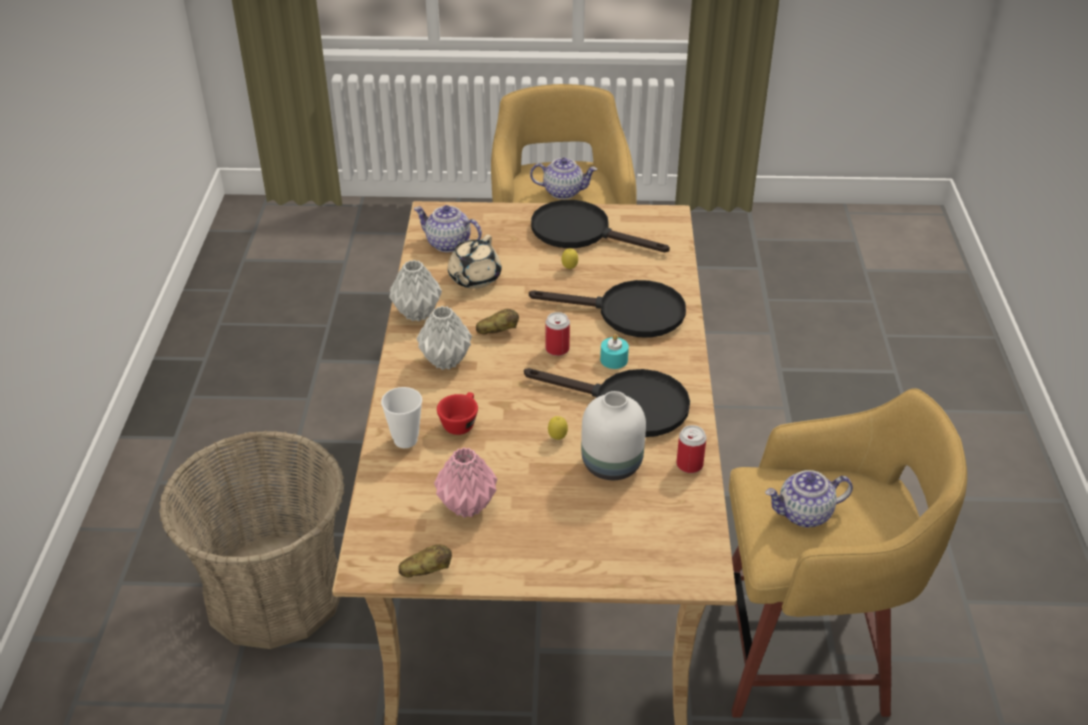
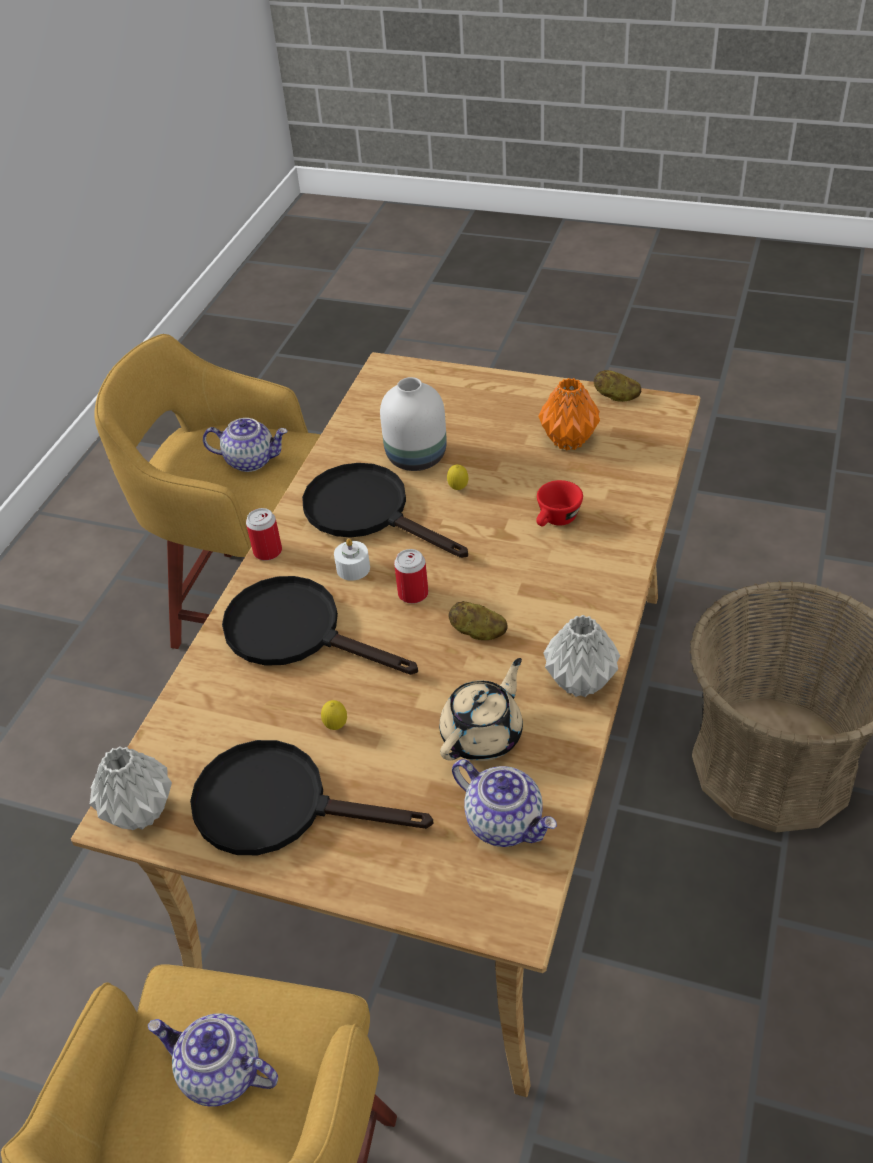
camera: 160 degrees left, 5 degrees up
(405, 440) = (620, 510): cup -> none
(445, 361) = (557, 599): grey vase -> grey vase (142, 812)
(467, 505) = (568, 441): pink vase -> orange vase
(581, 232) = (280, 805): black frying pan -> black frying pan turned 150 degrees clockwise
(614, 360) = (353, 568): turquoise candle -> white candle
(689, 465) = (343, 447): can -> can (267, 551)

